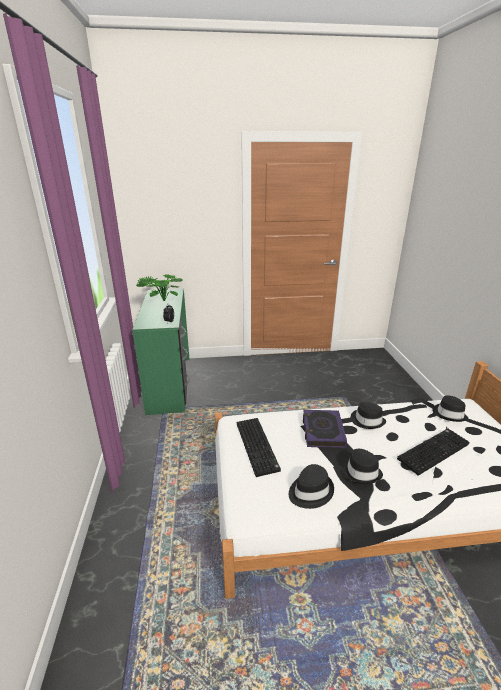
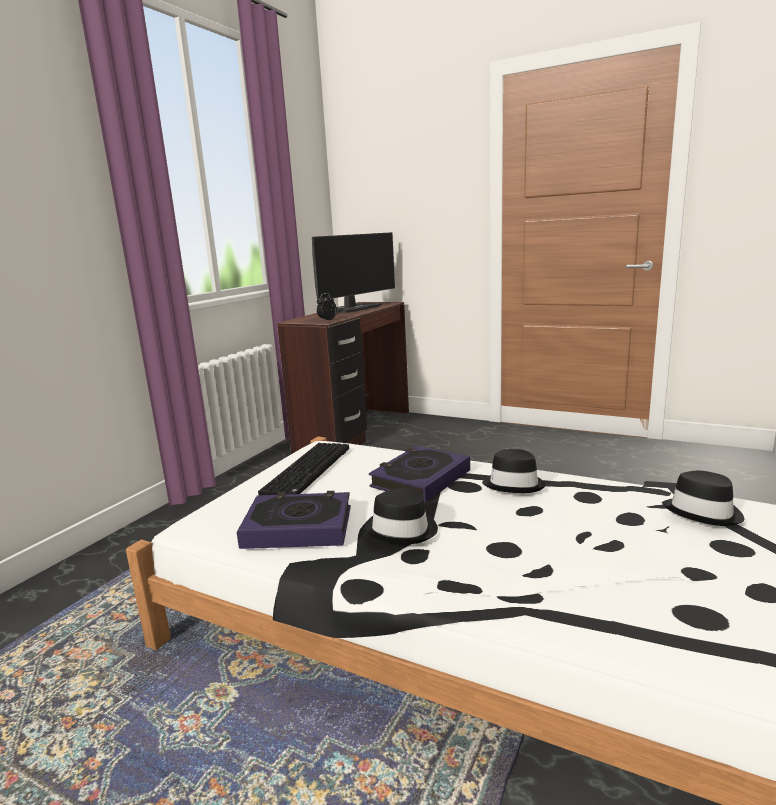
camera: 35 degrees right, 10 degrees down
(161, 301) = (354, 308): potted plant -> monitor
(171, 384) = (356, 432): green desk -> brown desk
(310, 491) = (298, 527): black hat -> book
(433, 450) = (578, 543): keyboard -> none

